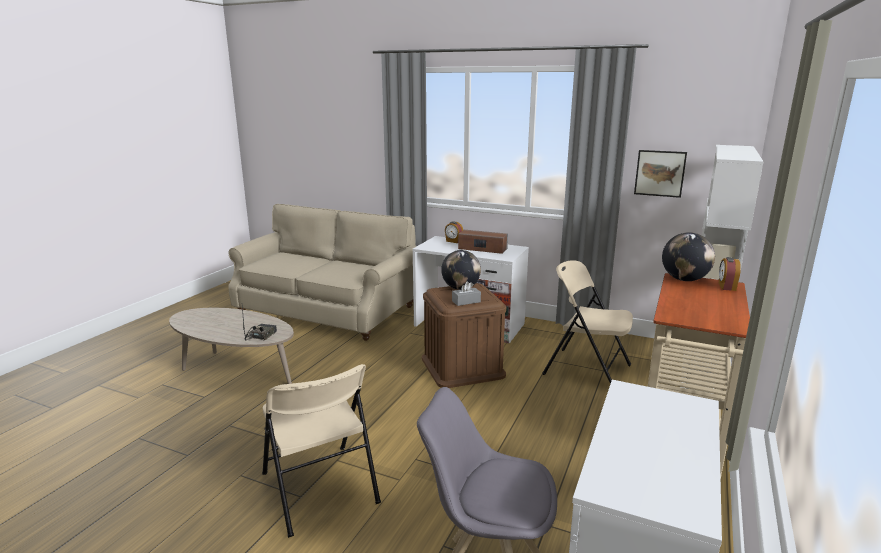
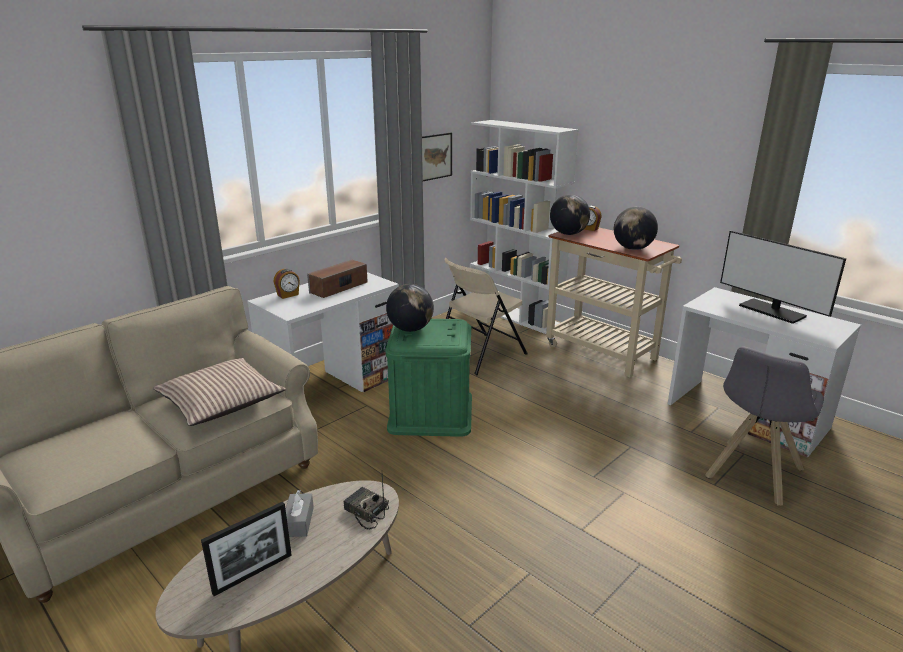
camera: 70 degrees left, 5 degrees up
(208, 321) = (253, 573): none -> picture frame
(319, 488) = (628, 549): beige chair -> none
(340, 271) = (221, 402): none -> pillow
(462, 366) = (431, 413): brown storage box -> green storage box
(466, 301) = (452, 333): grey tissue box -> grey tissue box (299, 522)
(672, 445) = (772, 311): none -> monitor
(682, 311) = (633, 248): none -> globe

